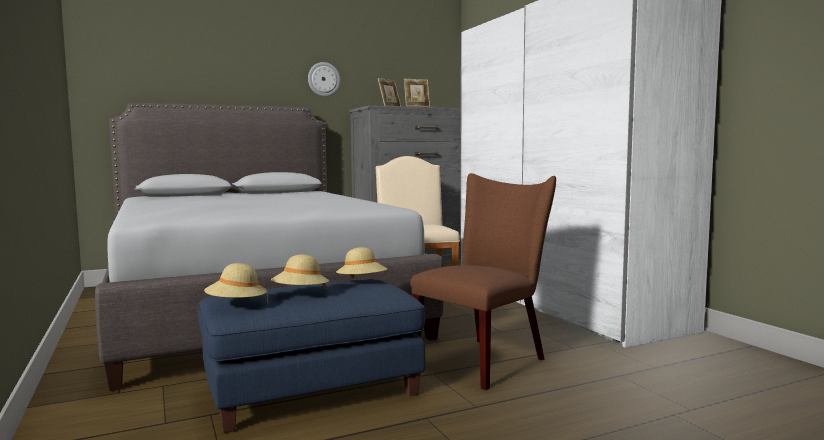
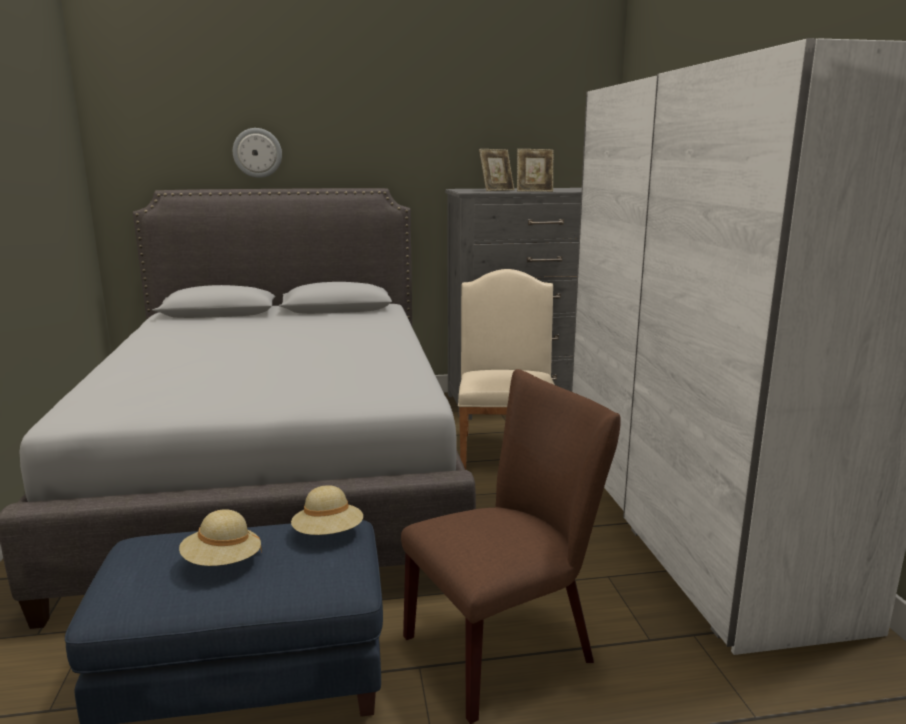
camera: 15 degrees right, 10 degrees up
(236, 305) = (126, 582): beige hat -> none
(323, 79) = (411, 146): wall clock -> wall clock (257, 153)

